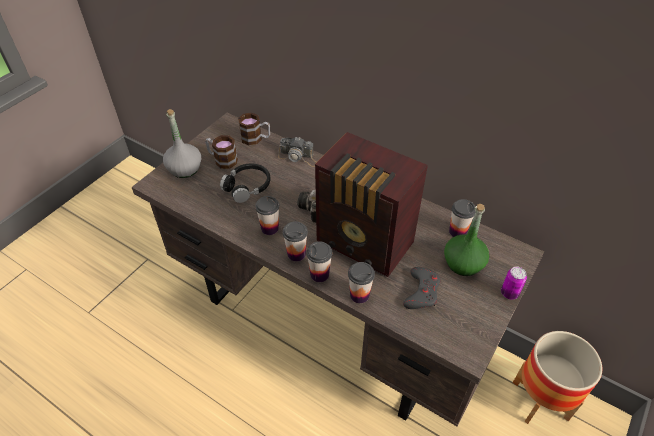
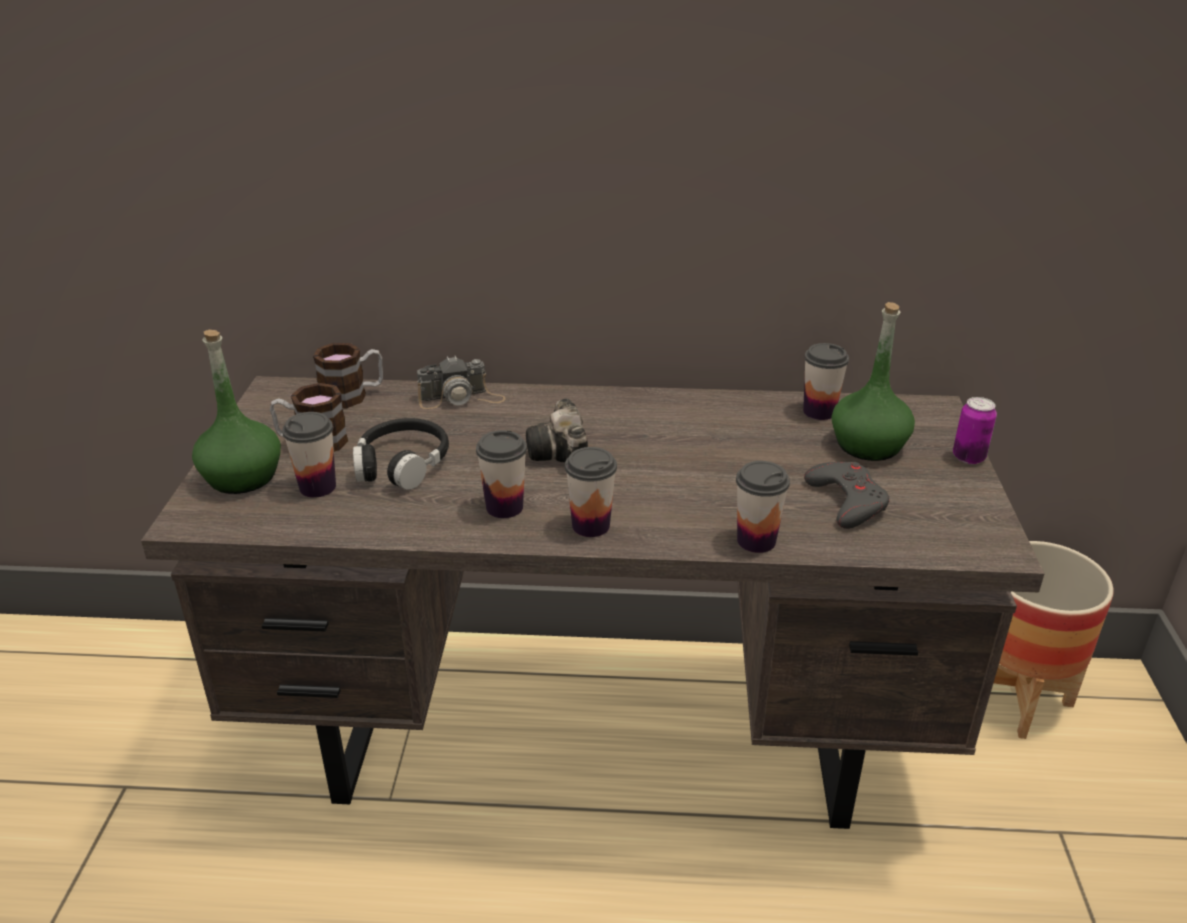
camera: 30 degrees left, 15 degrees down
(185, 168) = (243, 477): grey bottle -> green bottle
(319, 274) = (660, 538): cup -> cup (317, 487)
(365, 244) = (696, 472): radio -> none

